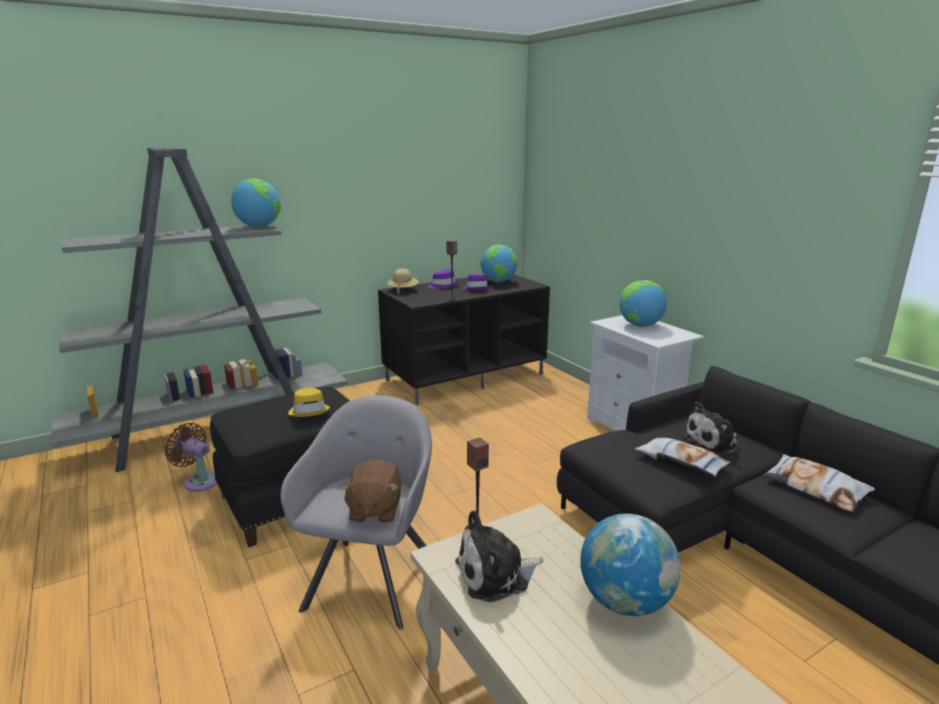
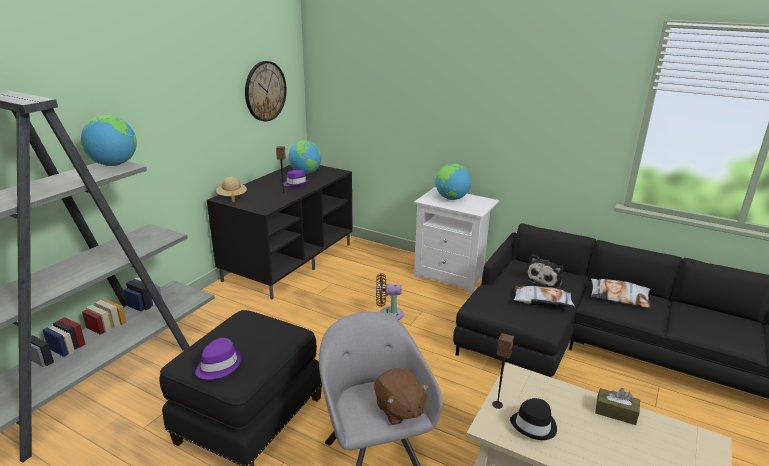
camera: 30 degrees left, 5 degrees up
(199, 481) = (132, 438): brown fan -> brown fan (388, 314)
(309, 411) = (261, 340): yellow hat -> none
(443, 285) = (262, 185): purple hat -> purple hat (218, 365)
(466, 187) = (265, 91): none -> wall clock
(496, 574) = (534, 425): plush toy -> black hat
(625, 602) = (615, 412): globe -> brown tissue box

